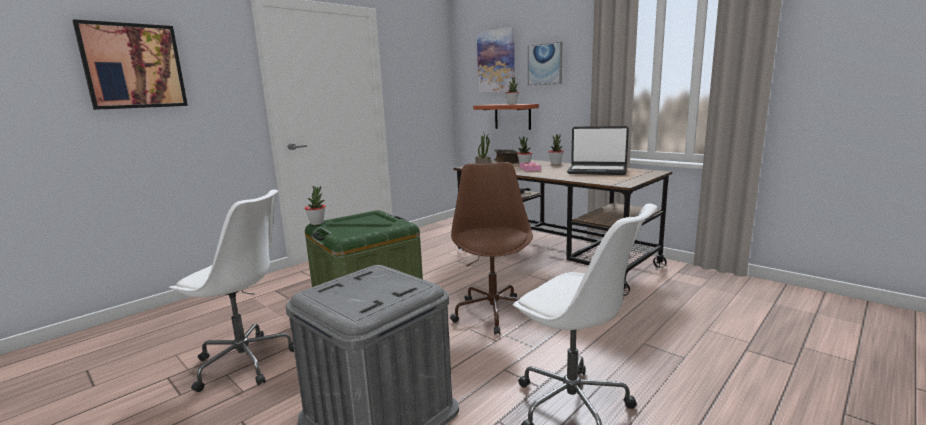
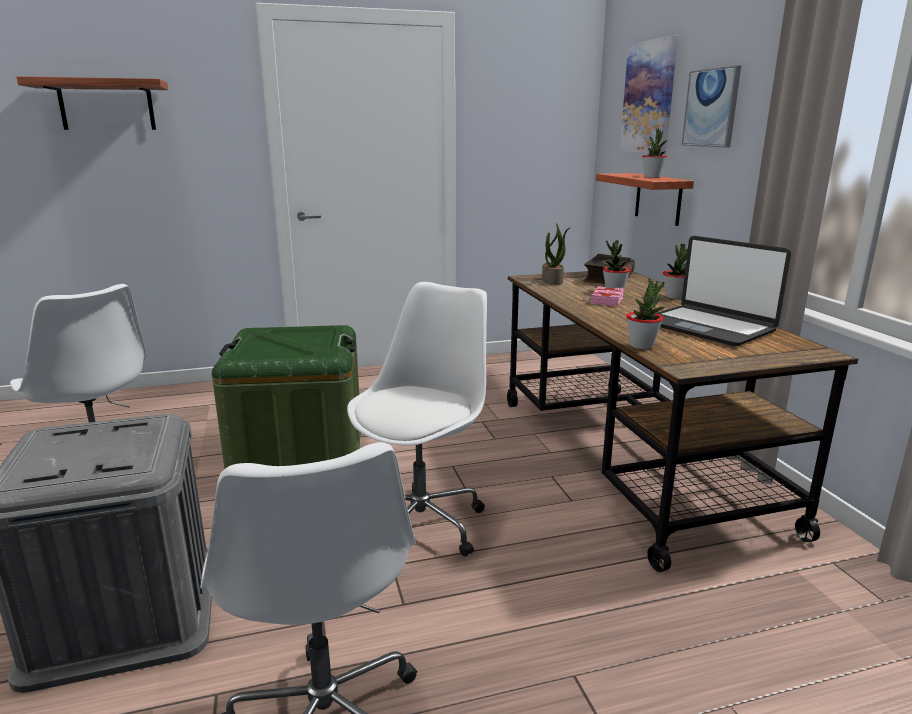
camera: 30 degrees right, 5 degrees up
(133, 66) = (107, 105): picture -> shelf
(317, 223) = (248, 330): potted plant -> potted plant (641, 346)
(493, 313) = (423, 523): brown office chair -> white office chair

